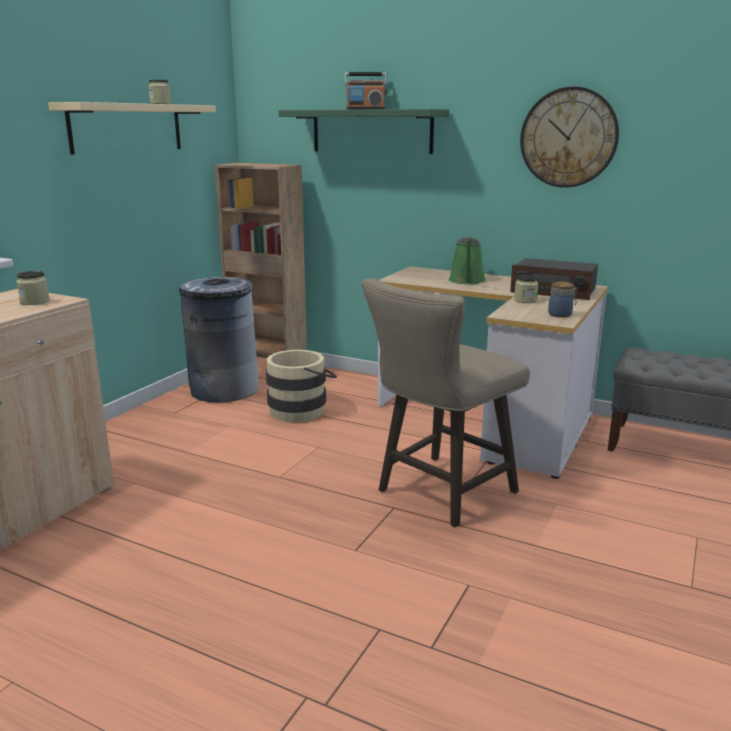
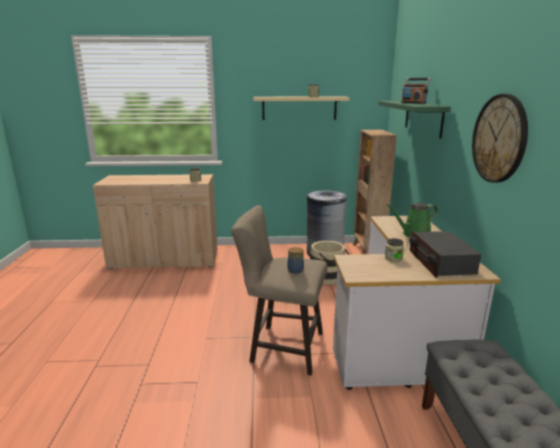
camera: 60 degrees right, 0 degrees up
(561, 315) = (373, 274): jar -> jar (295, 270)

